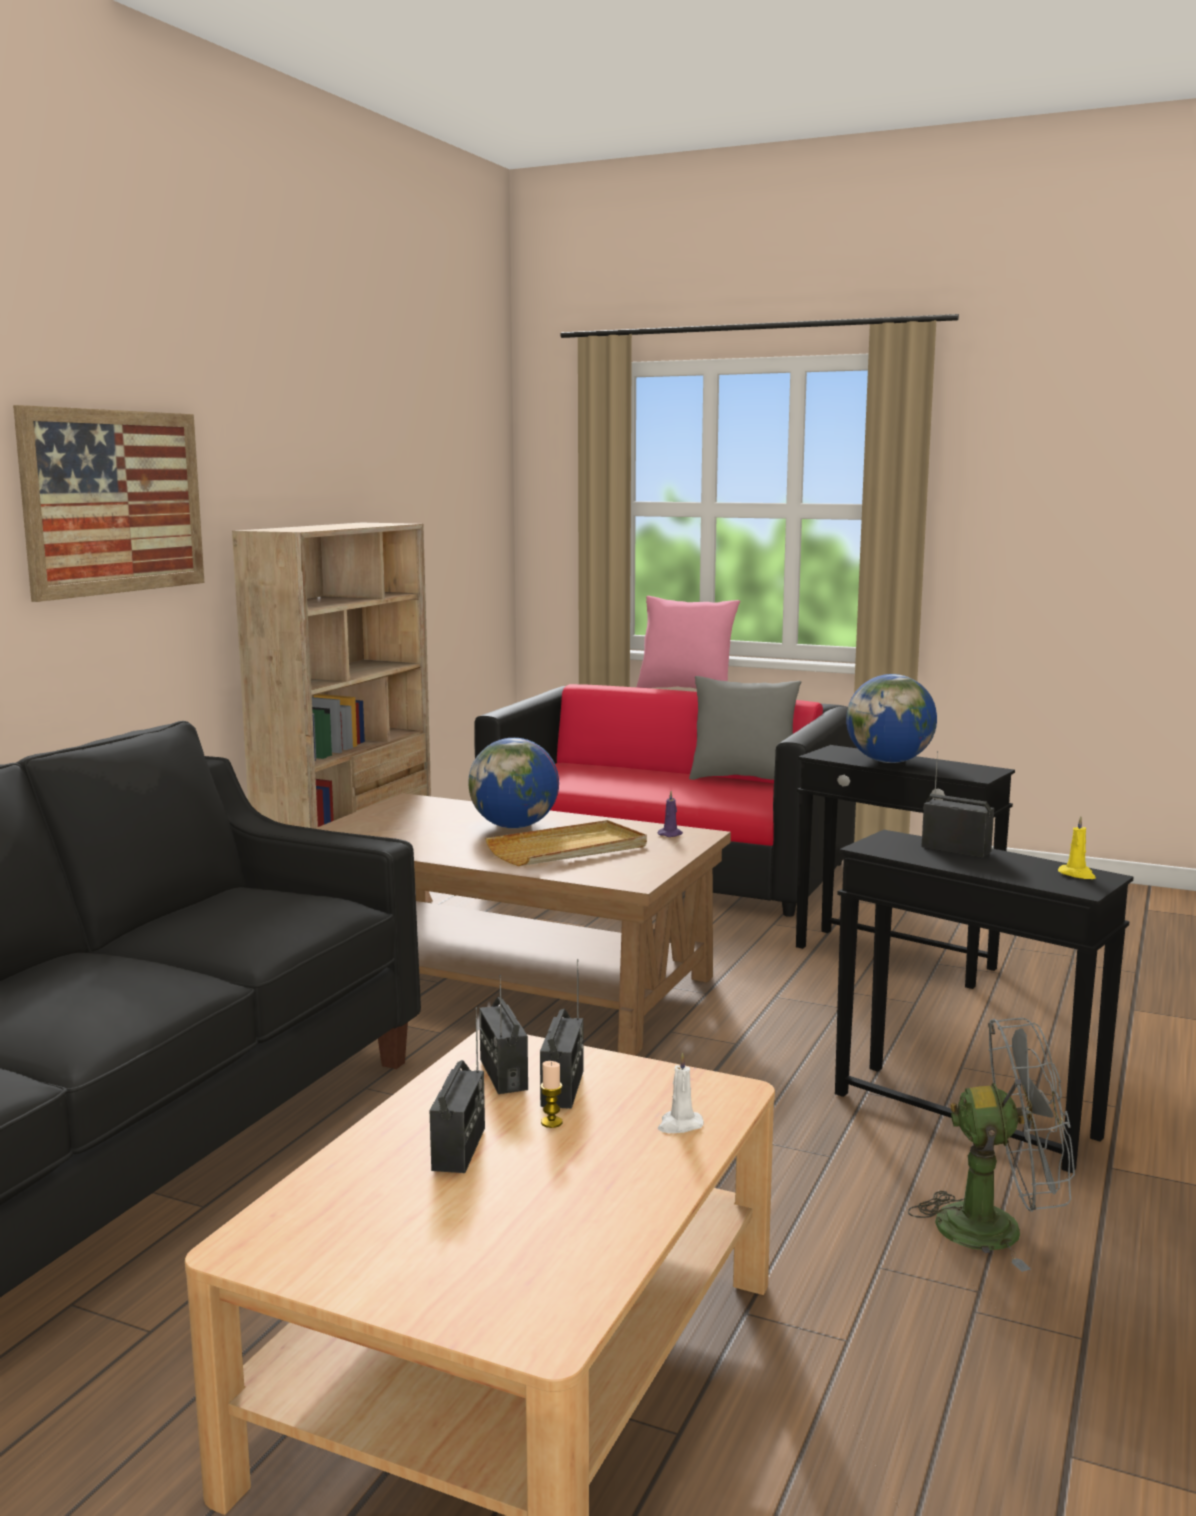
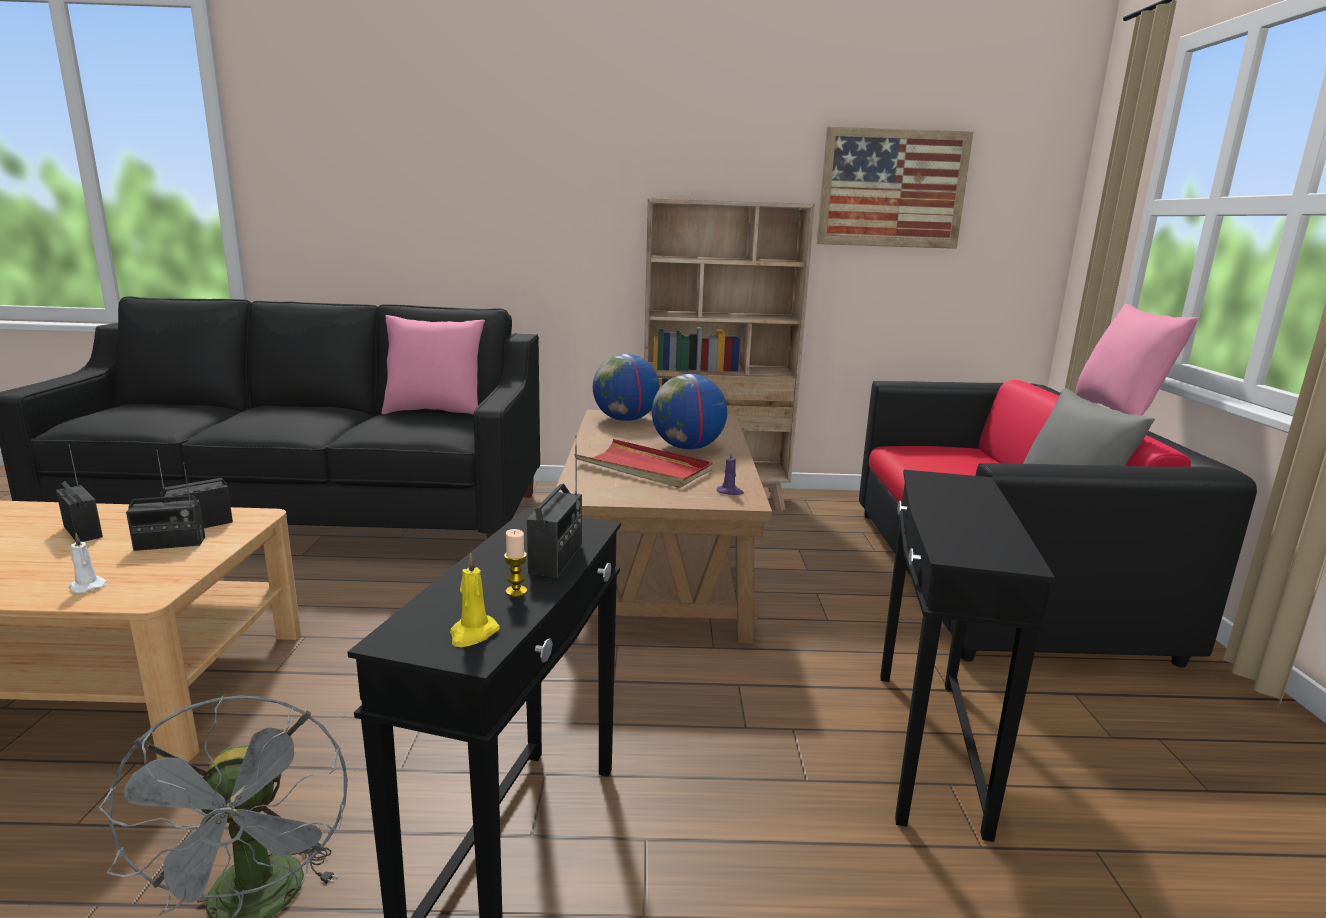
camera: 65 degrees right, 5 degrees up
(114, 502) = (553, 174): picture -> picture (892, 189)
(195, 905) = (435, 412): none -> pink pillow
(459, 1149) = (83, 531): radio -> radio turned 120 degrees counterclockwise
(551, 1122) = (112, 548): candle -> candle (516, 592)
(568, 849) = (644, 468): beige tray -> red tray
(889, 762) = (953, 506): globe -> globe (625, 420)

